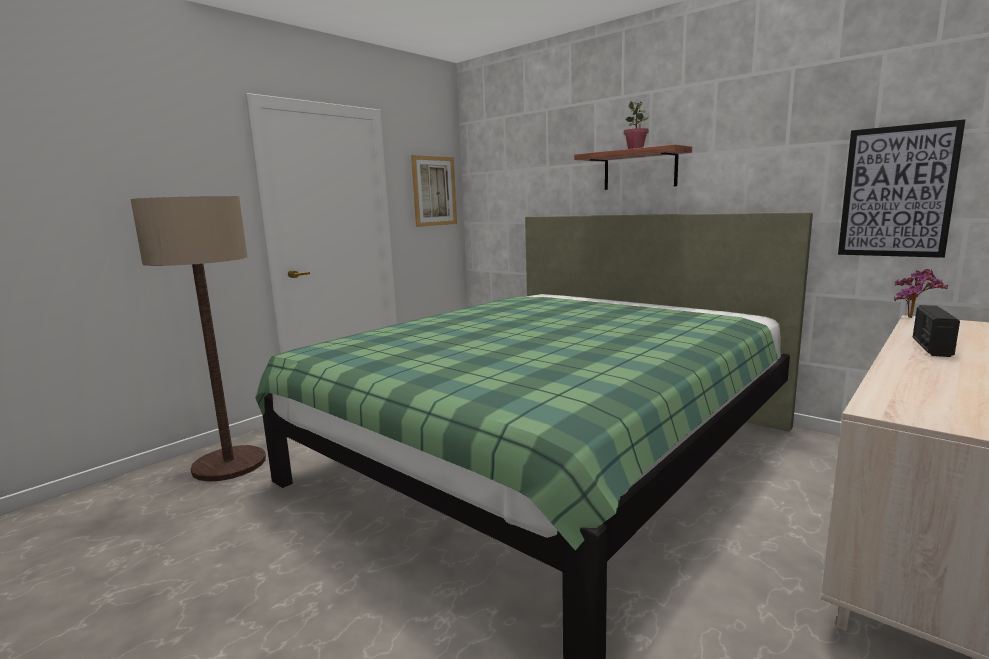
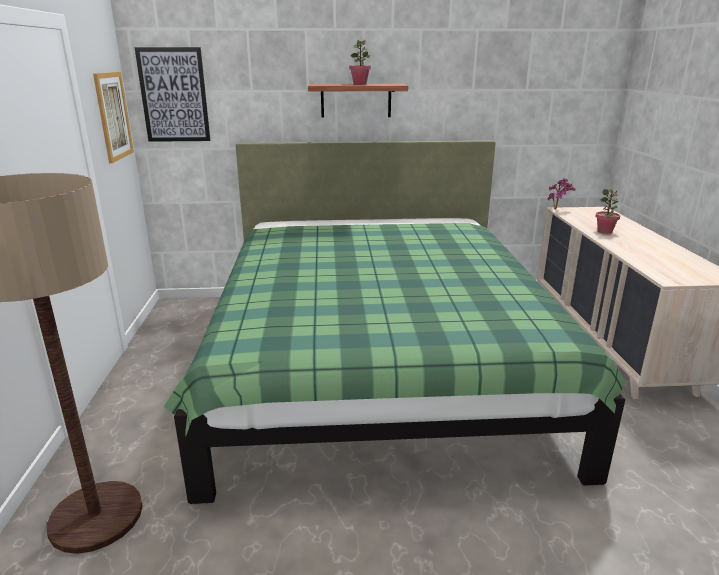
camera: 45 degrees left, 10 degrees up
(897, 192) = (538, 127): picture -> picture (174, 95)
(931, 347) = (605, 231): radio -> potted plant

